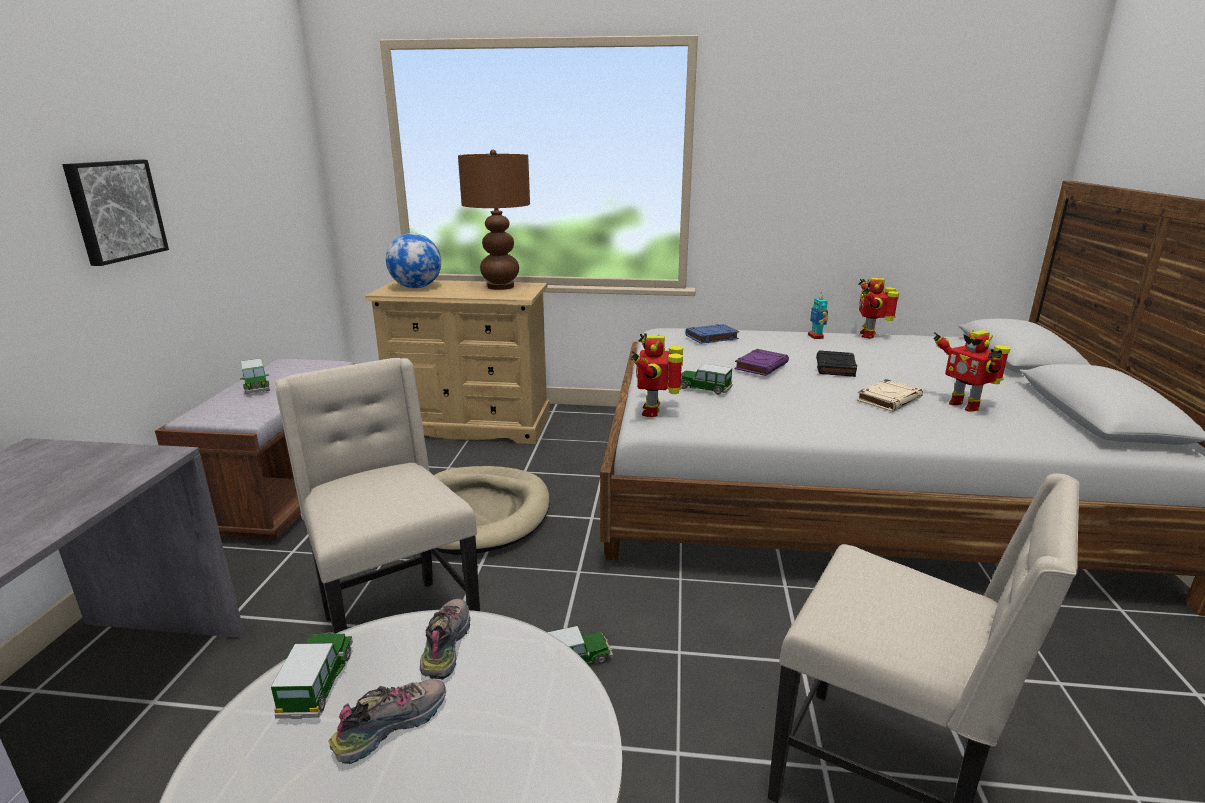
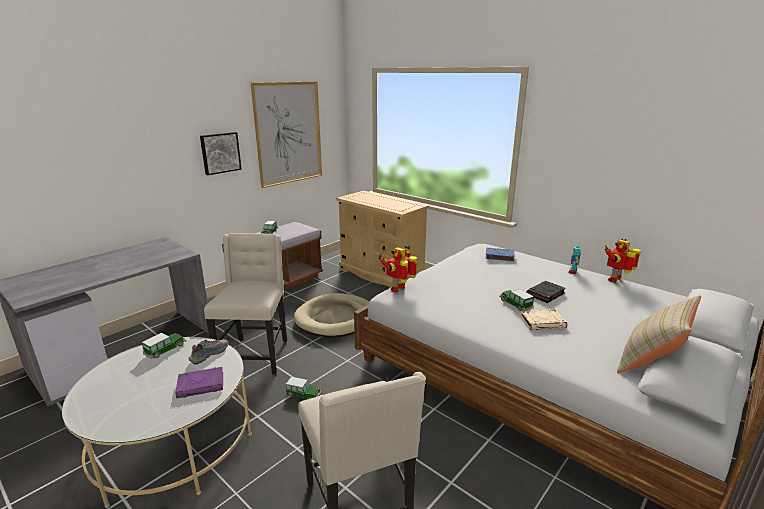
camera: 35 degrees right, 0 degrees up
(238, 169) = (288, 133): none -> picture
(391, 725) = (166, 371): shoe -> none
(416, 287) = (363, 197): globe -> none
(501, 287) = (401, 203): brown table lamp -> none
(703, 388) = (443, 284): toy car -> toy car (515, 304)
(761, 366) = (498, 281): purple book -> purple book (201, 385)
(964, 405) = (589, 341): toy robot -> none
(1045, 407) = (650, 362): none -> beige pillow

